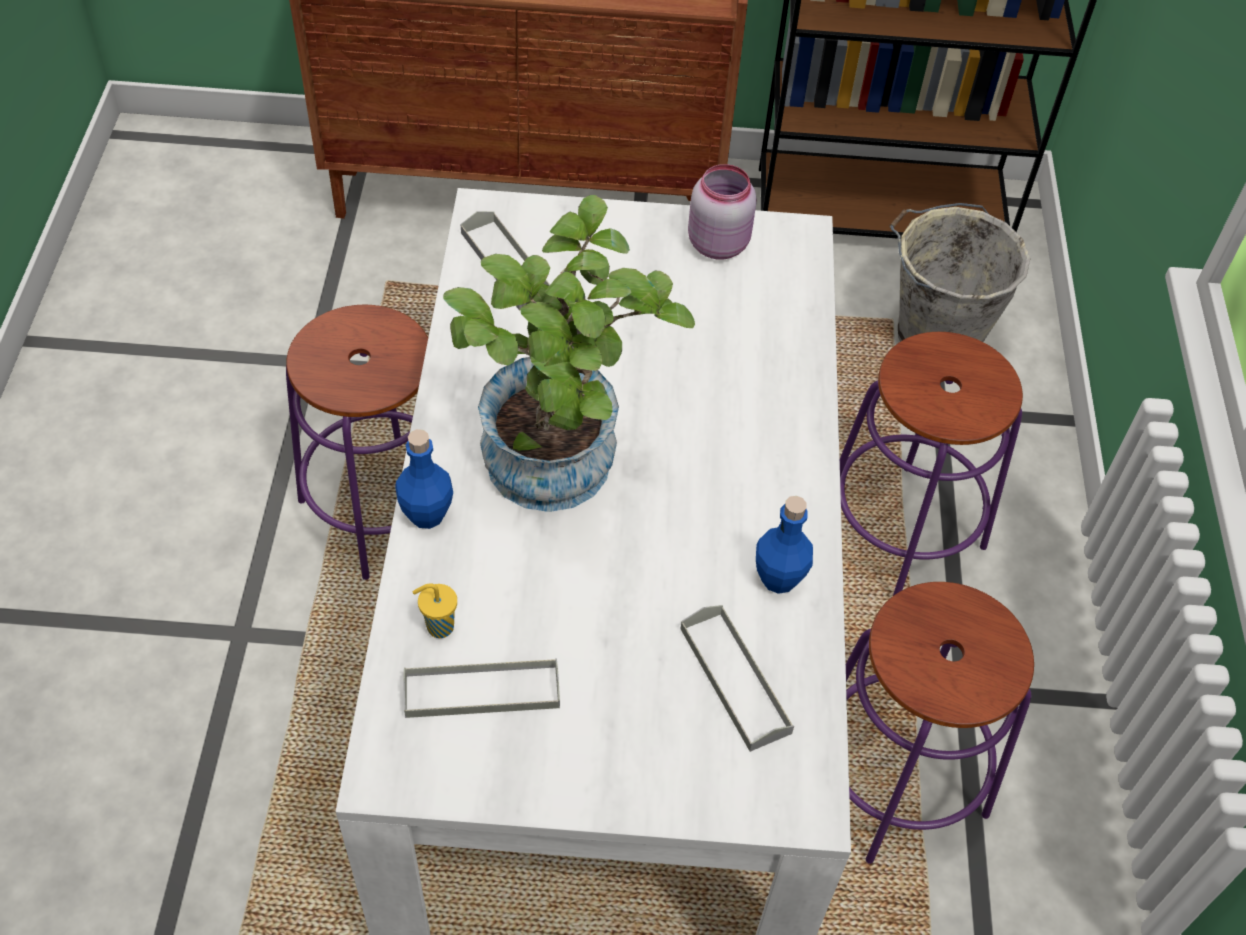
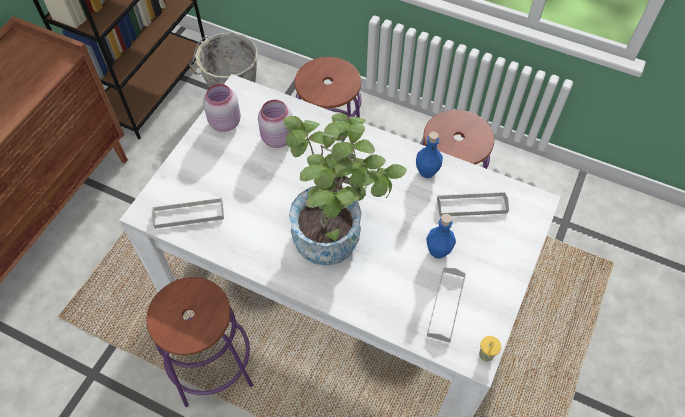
camera: 65 degrees left, 5 degrees up
(427, 514) = (336, 299): blue bottle -> blue bottle (438, 251)
(438, 627) = (404, 313): yellow cup -> yellow cup (485, 356)
(724, 324) = (276, 138): none -> pink jar

